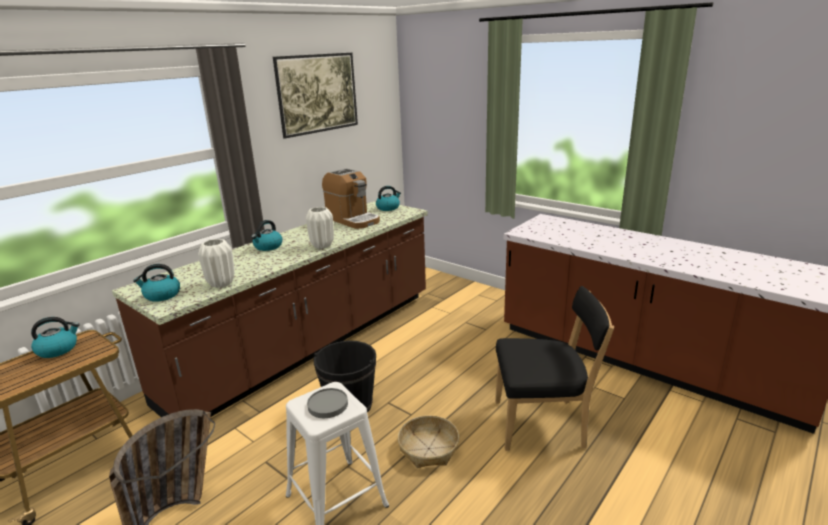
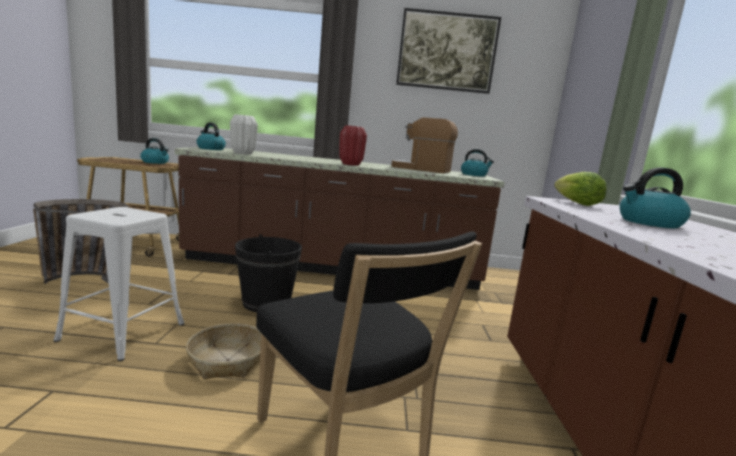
camera: 50 degrees right, 10 degrees down
(268, 247) = (323, 159): kettle -> kettle (649, 223)
(322, 245) = (350, 164): white vase -> red vase
(328, 405) = (120, 214): grey plate -> none
(353, 220) = (421, 169): coffee machine -> coffee machine turned 105 degrees clockwise
(534, 230) = (576, 203): none -> lettuce

